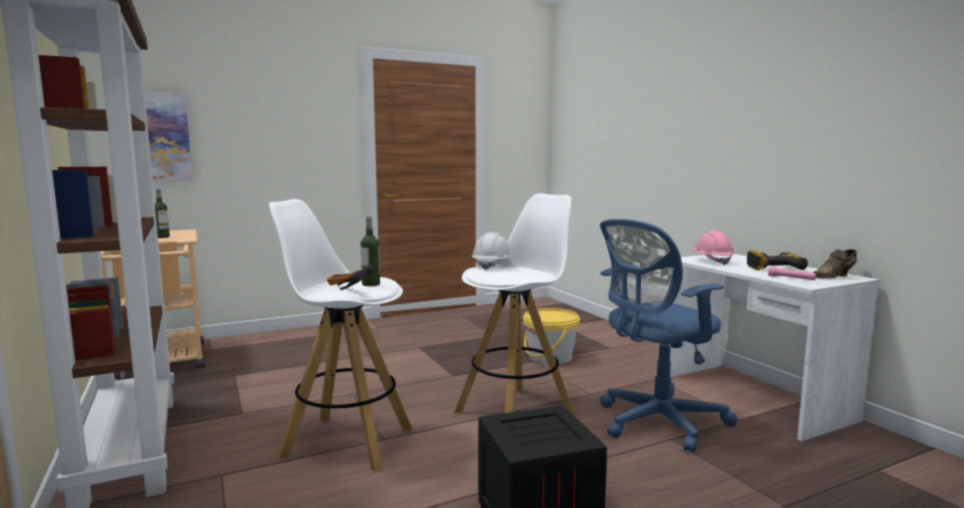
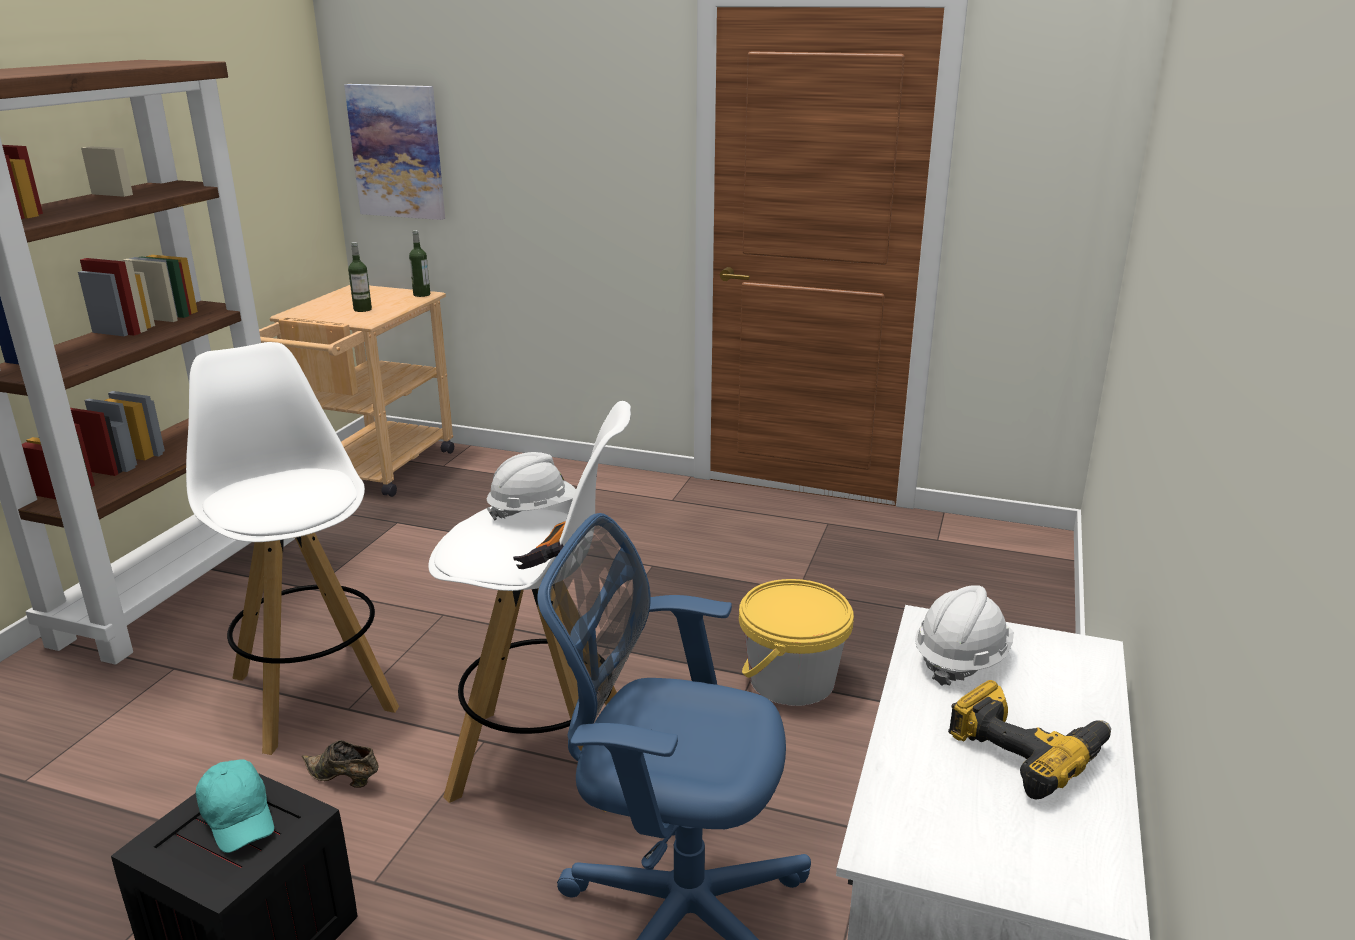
camera: 45 degrees right, 15 degrees up
(342, 291) = (251, 502): hammer -> hammer (545, 560)
(371, 284) = (298, 500): bottle -> bottle (421, 294)
(532, 425) = (239, 817): none -> turquoise cap
(712, 261) = (961, 659): pink hard hat -> white hard hat
(791, 278) = (923, 808): pink flashlight -> none
(835, 277) = (1056, 864): brown shoe -> brown shoe (344, 779)

